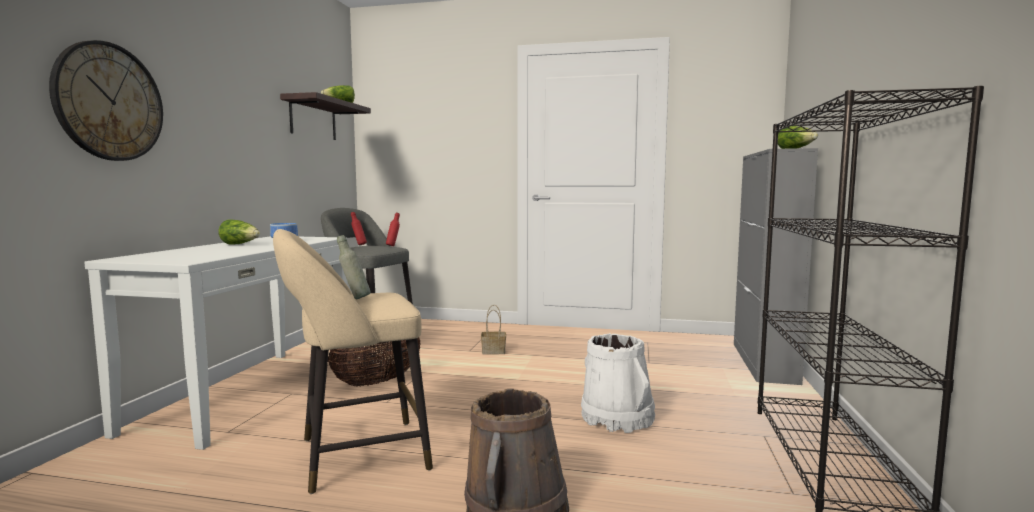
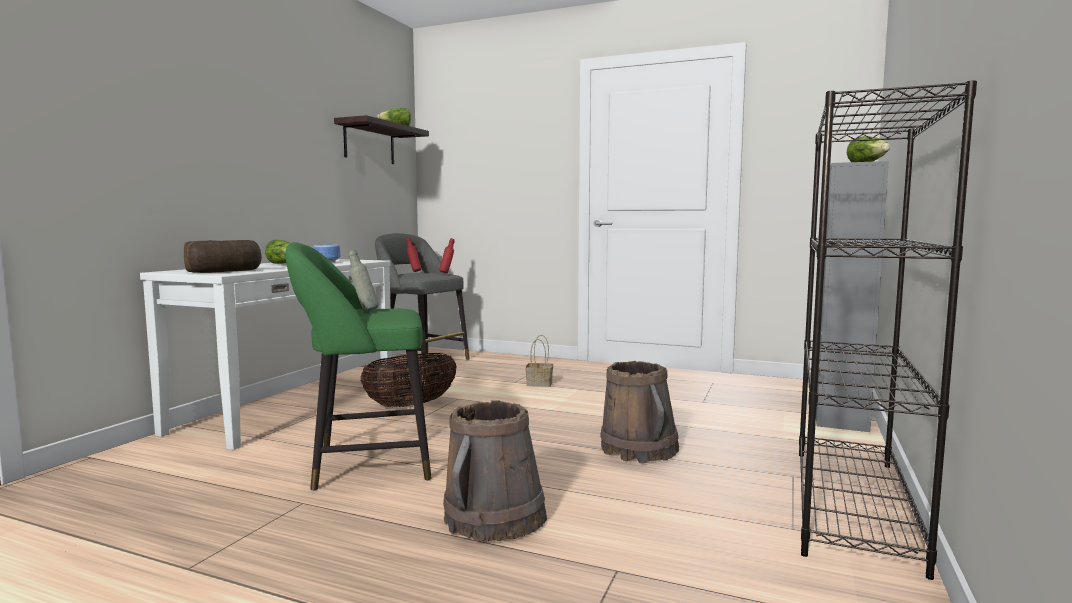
camera: 10 degrees right, 0 degrees up
(109, 102) = (165, 128): wall clock -> none
(186, 257) = (225, 271): none -> bread
(355, 456) = (364, 464): beige stool -> green stool
(617, 417) = (638, 449): white bucket -> brown bucket

